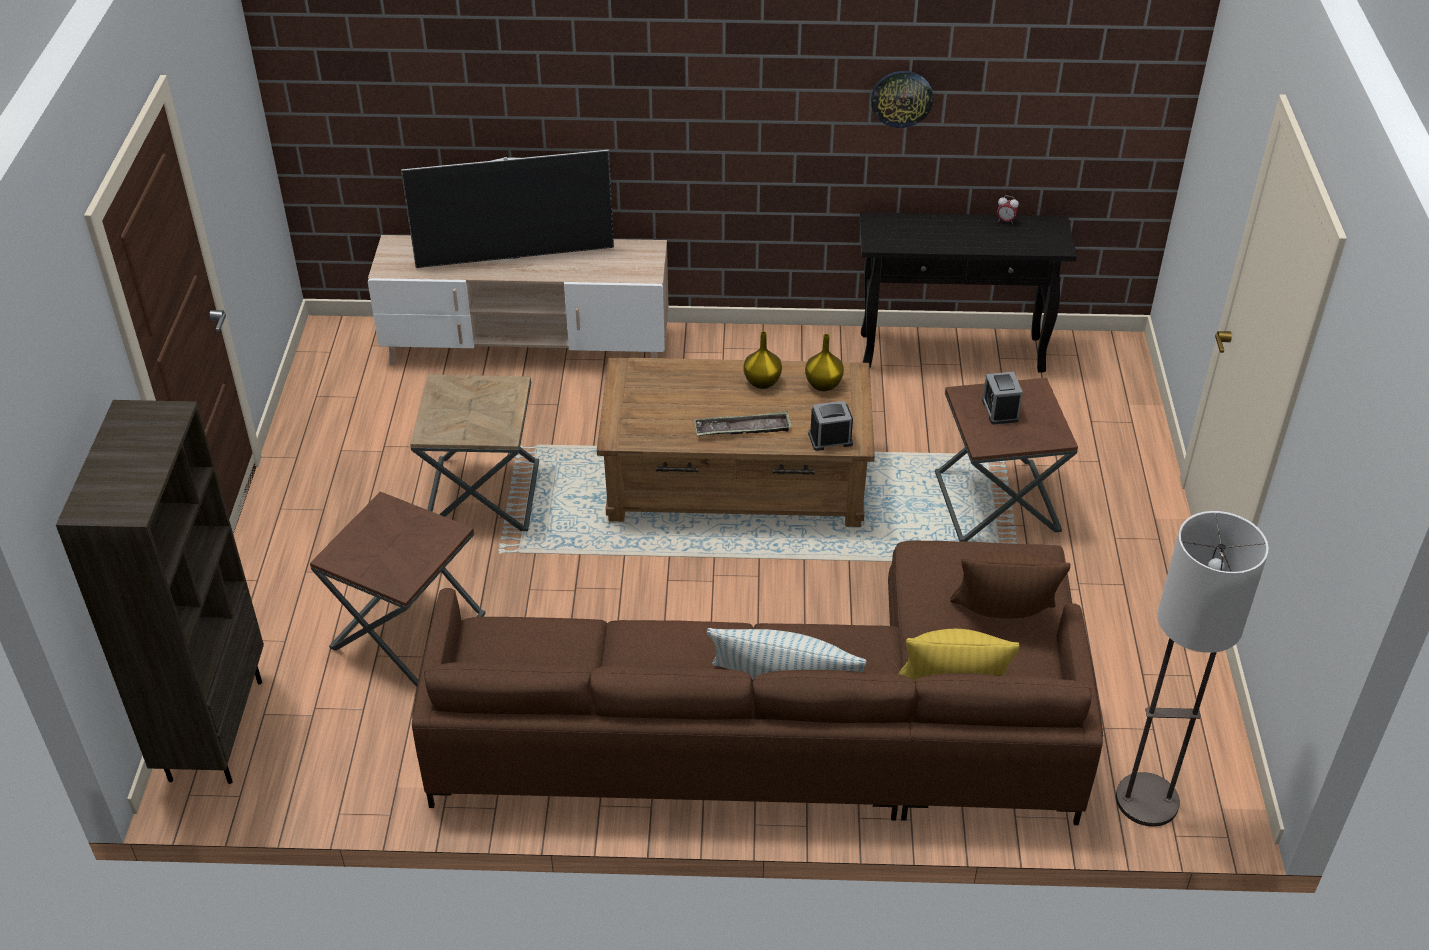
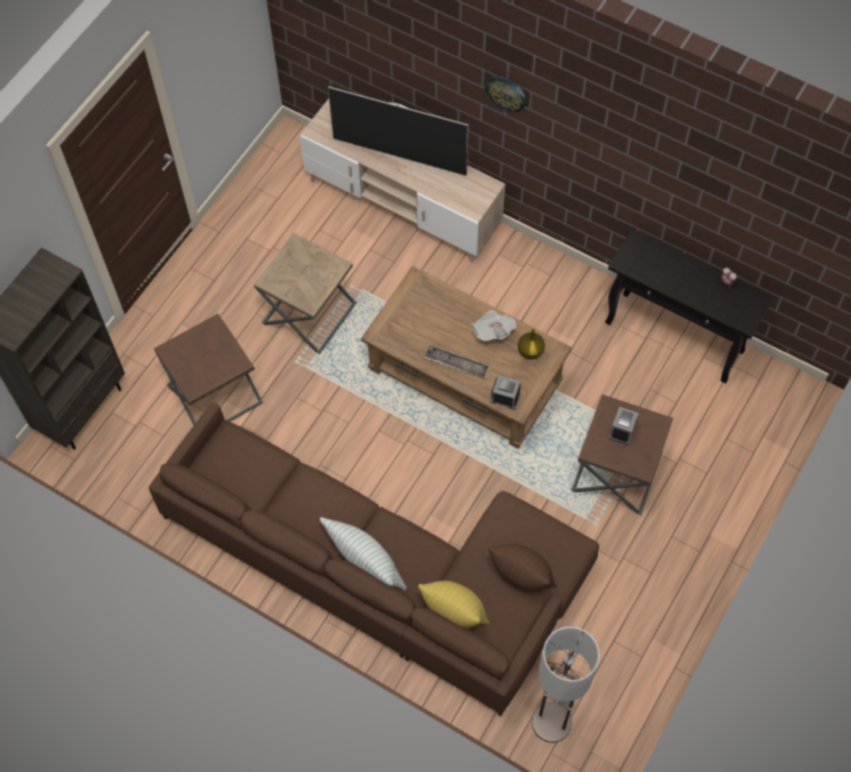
camera: 30 degrees right, 20 degrees up
(761, 382) = (493, 331): yellow vase -> newspaper
(901, 98) = (670, 180): wall clock -> wall clock (506, 92)

